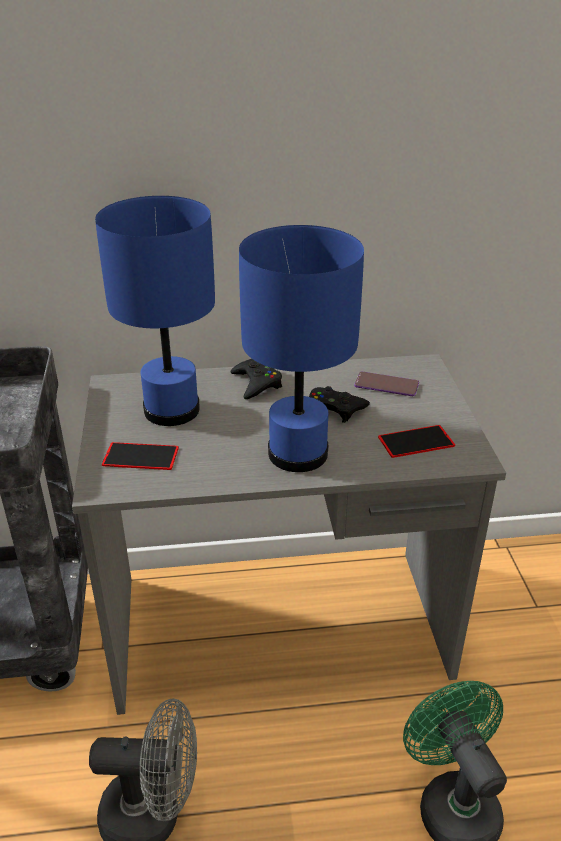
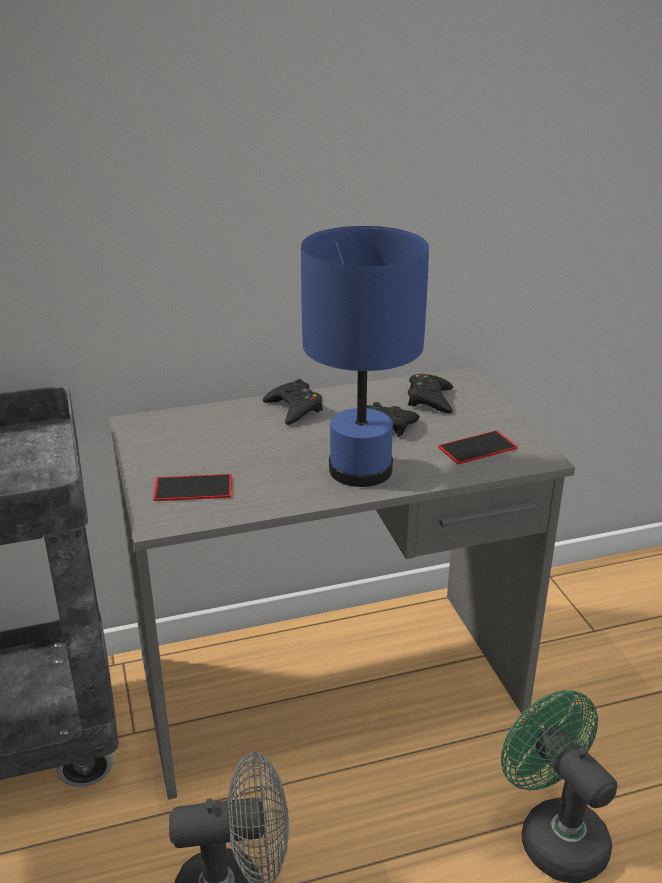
camera: 10 degrees left, 5 degrees down
(173, 410) = (213, 441): blue table lamp -> none
(386, 385) = (430, 399): phone -> black game controller

